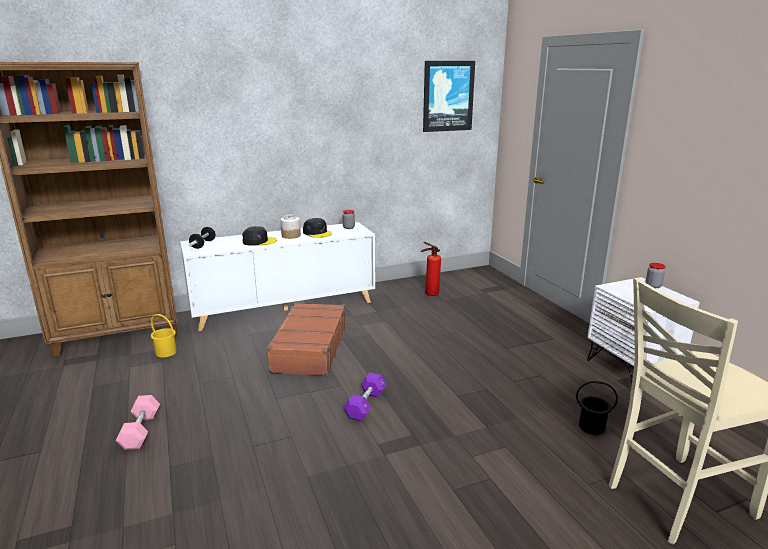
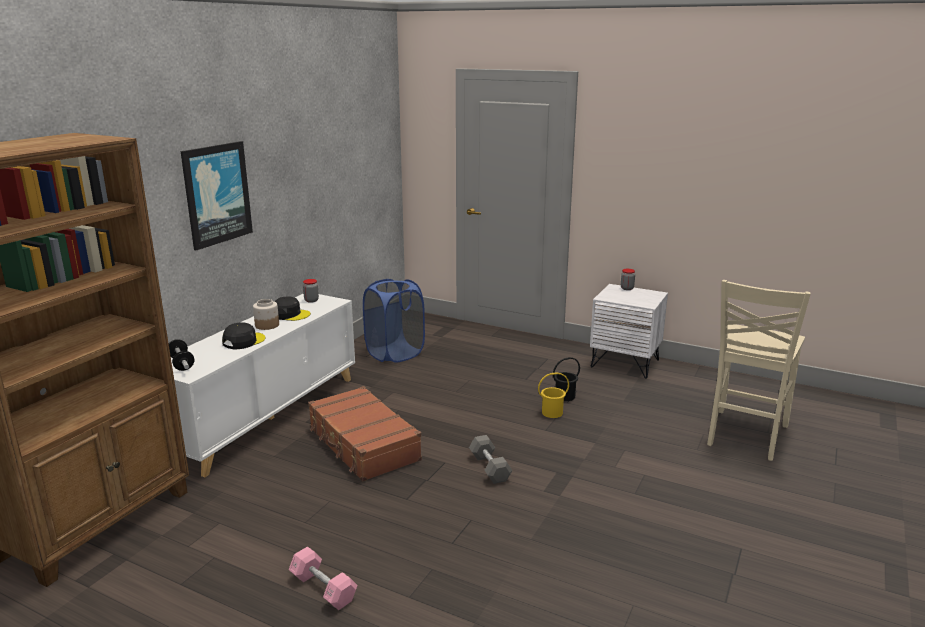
camera: 40 degrees left, 0 degrees up
(166, 352) = (207, 513): yellow bucket -> yellow bucket (552, 413)
(365, 405) = (489, 468): purple dumbbell -> grey dumbbell
(429, 294) = (395, 353): fire extinguisher -> blue laundry basket
(448, 96) = (363, 133): picture -> picture (216, 194)
(592, 427) = (653, 413): black bucket -> black bucket (565, 396)

